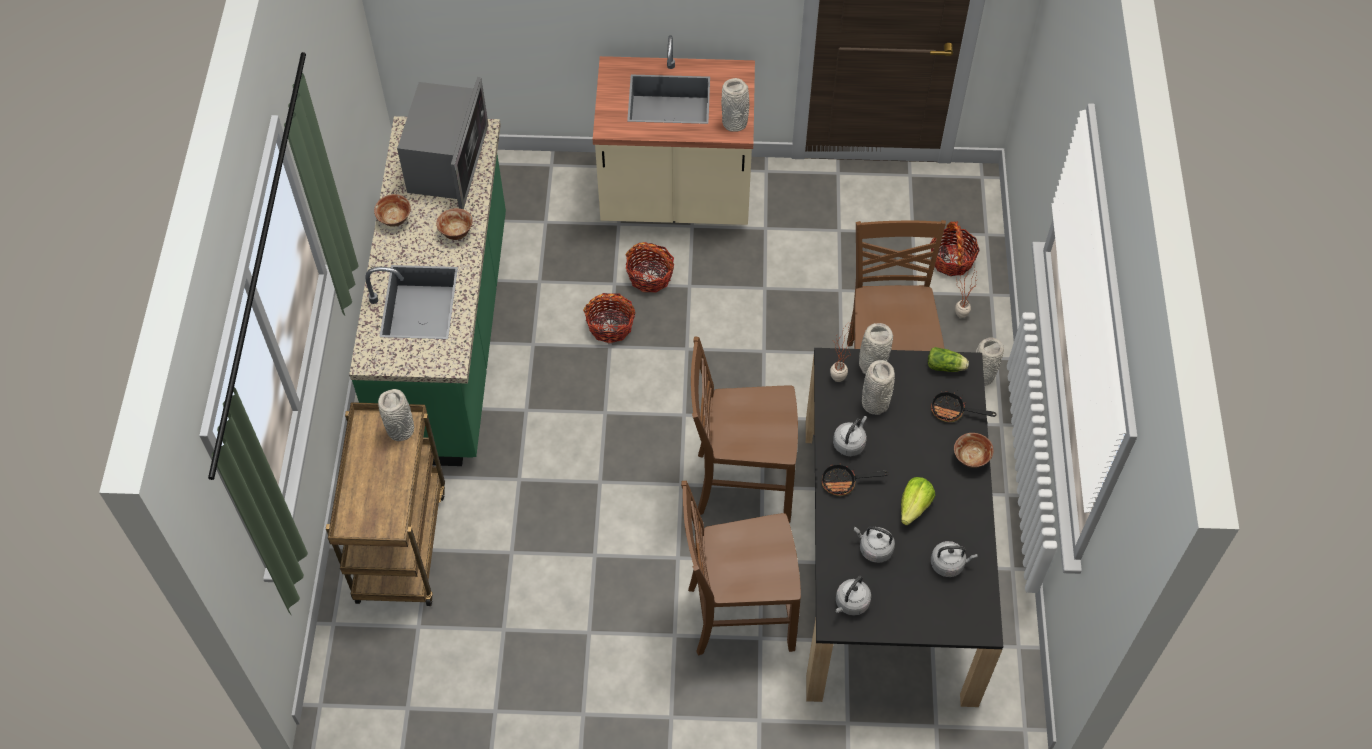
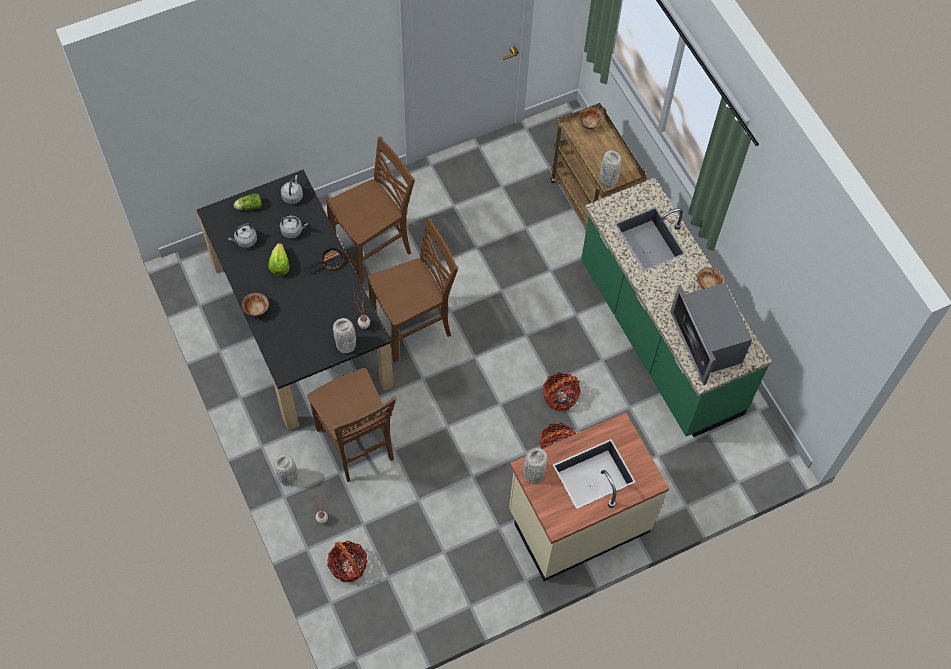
camera: 150 degrees right, 5 degrees up
(456, 233) = (662, 293): bowl -> bowl (589, 124)
(850, 443) = (336, 287): grey kettle -> none
(875, 404) = (332, 319): grey vase -> none
(946, 367) = (297, 366): lettuce -> lettuce (248, 206)
(952, 411) = (280, 336): frying pan -> none

